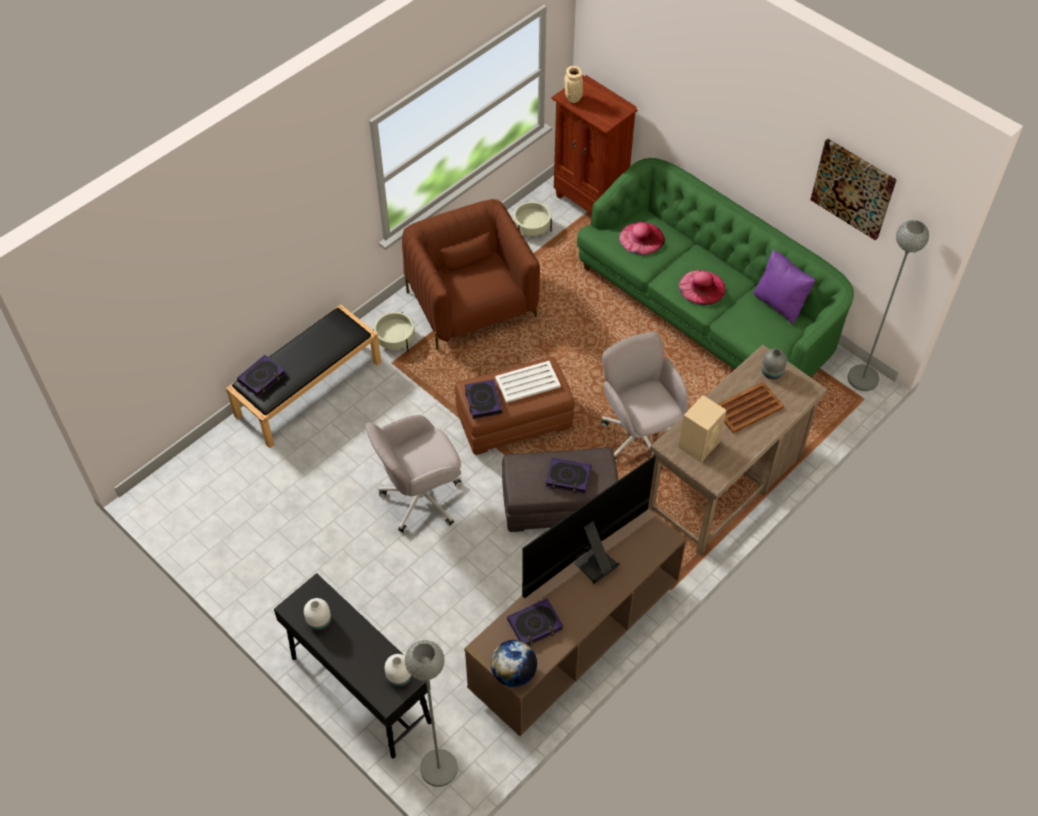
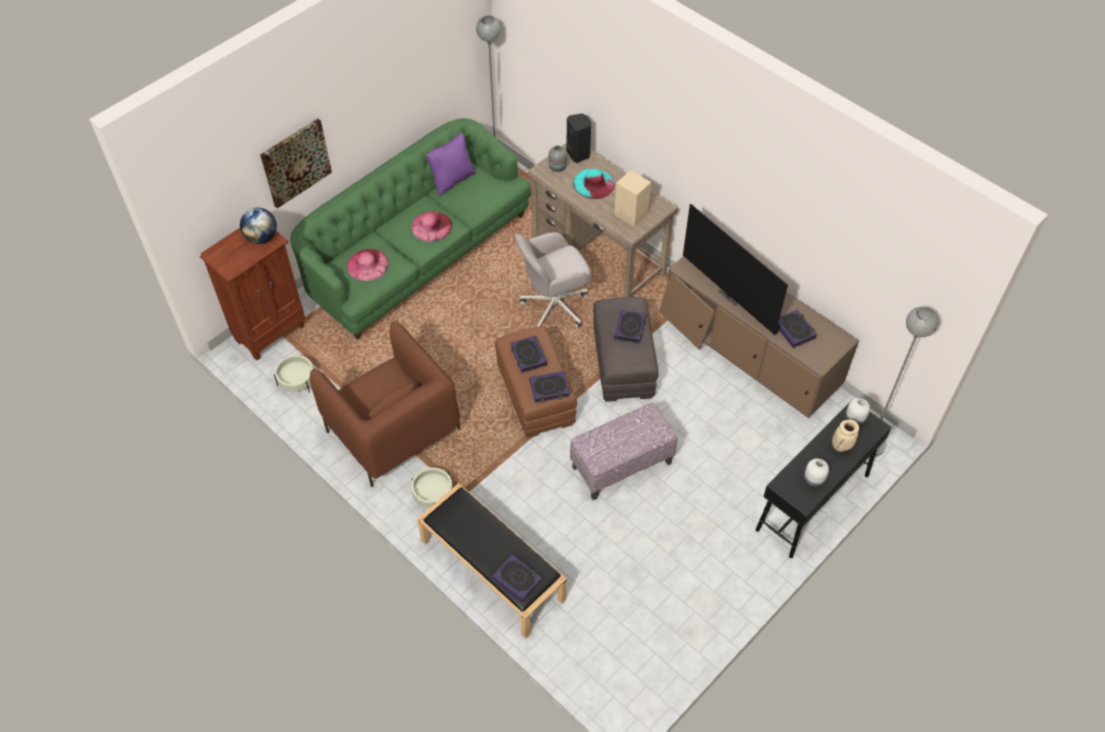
camera: 90 degrees left, 0 degrees up
(420, 499) = (621, 465): grey office chair -> ottoman
(472, 304) = (392, 430): brown armchair -> brown armchair turned 105 degrees counterclockwise
(514, 673) = (838, 344): globe -> globe (262, 237)
(527, 382) = (528, 356): white tray -> book
(573, 99) = (235, 263): beige vase -> beige vase (841, 446)
(747, 408) = (593, 183): brown tray -> turquoise hat
(797, 394) = (579, 154): none -> black speaker
(853, 188) = (427, 57): picture -> picture (295, 162)

